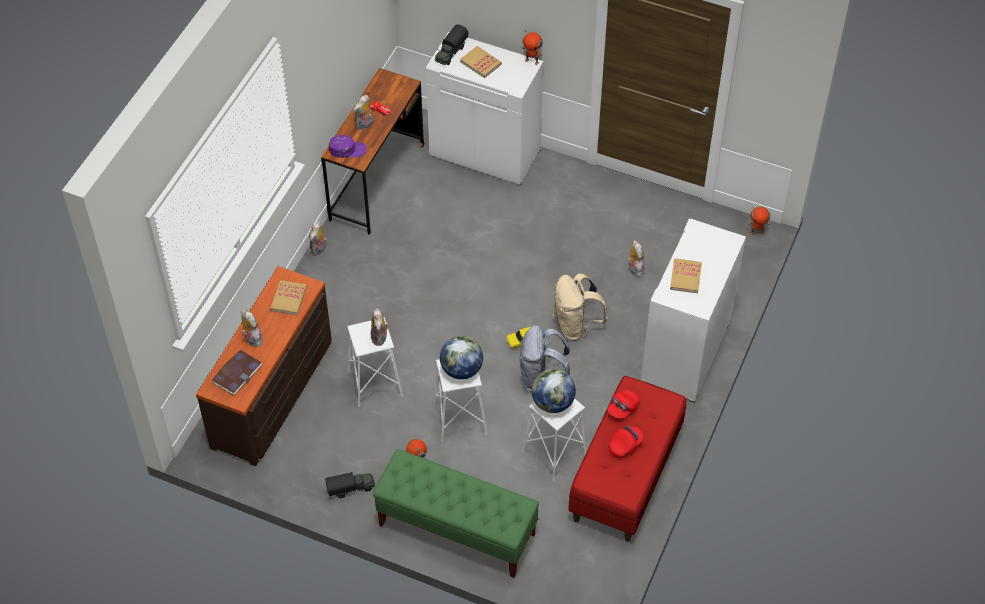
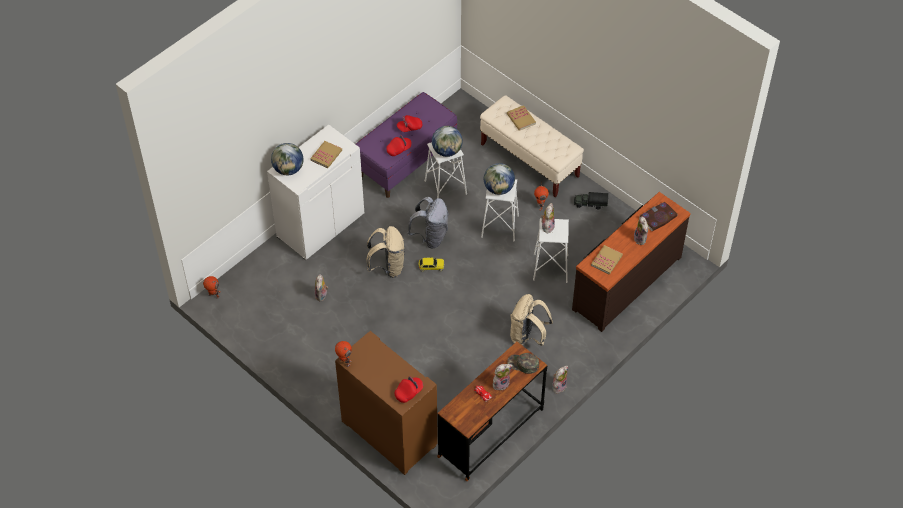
camera: 160 degrees left, 0 degrees up
(347, 149) = (523, 364): purple cap -> green cap
(373, 293) = (528, 336): none -> beige backpack
(450, 52) = (409, 392): toy truck -> red cap
(456, 530) = (530, 161): green bench -> beige bench
(480, 63) = (388, 374): book -> book (521, 119)
(486, 152) = (388, 433): white cabinet -> brown cabinet
(626, 477) = (406, 160): red bench -> purple bench
(720, 245) = (288, 169): none -> globe

